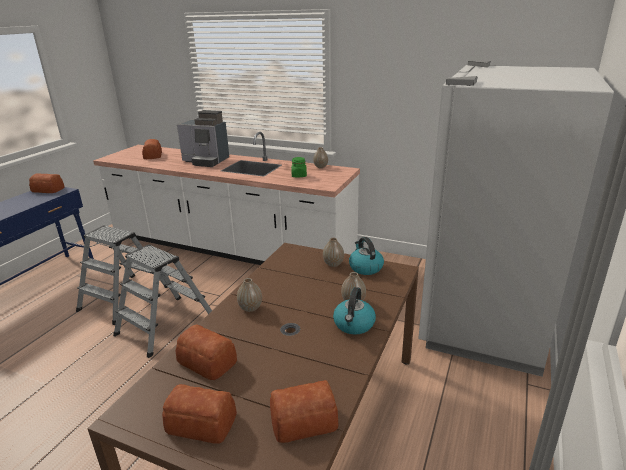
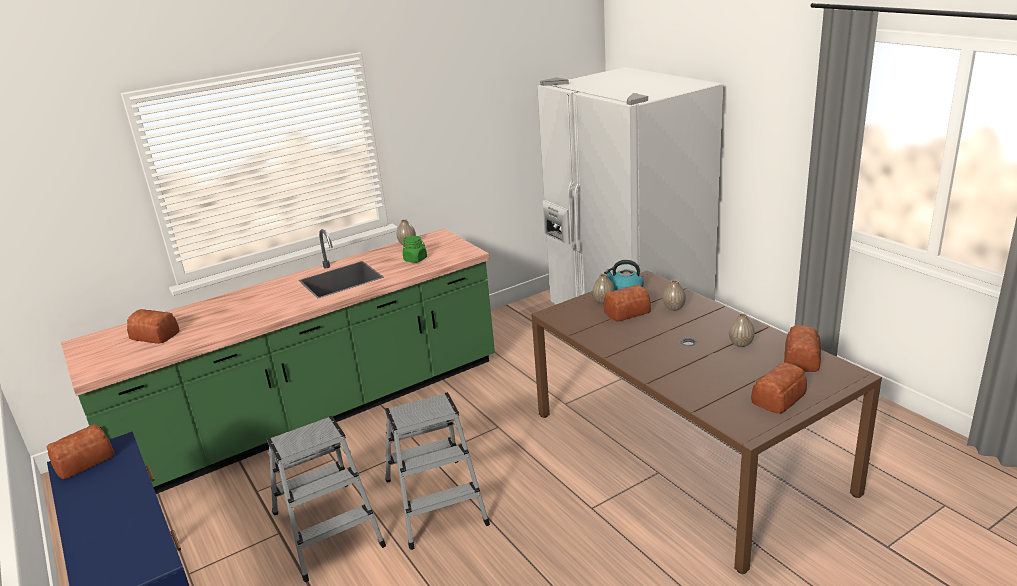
camera: 55 degrees left, 0 degrees up
(206, 161) = (261, 301): coffee machine -> none
(207, 360) = (702, 385): bread -> bread (625, 312)
(229, 249) = (316, 414): white counter -> green counter
(250, 308) = (640, 352): vase -> vase (740, 344)
(354, 325) = (706, 315): kettle -> none

